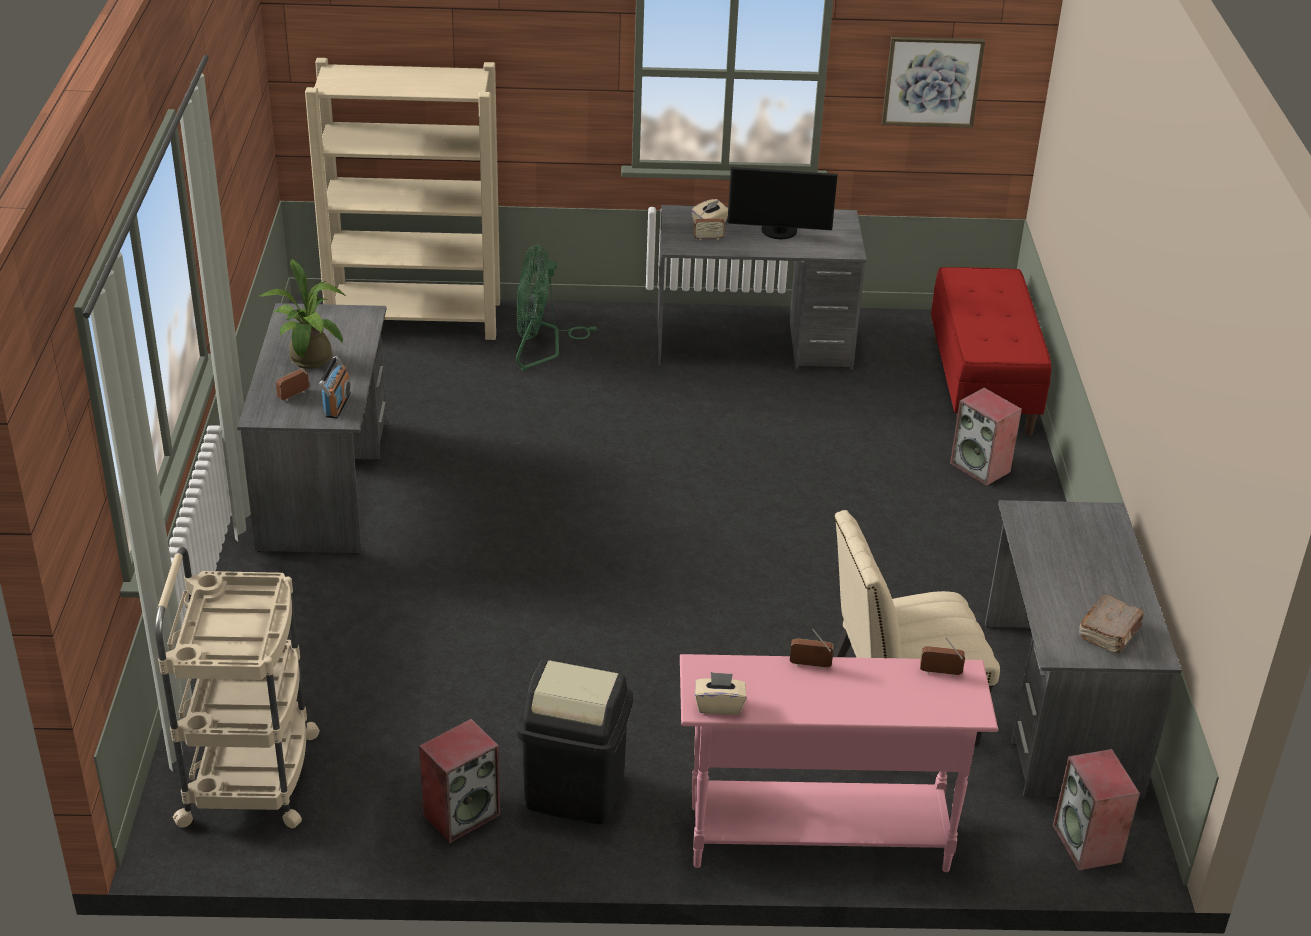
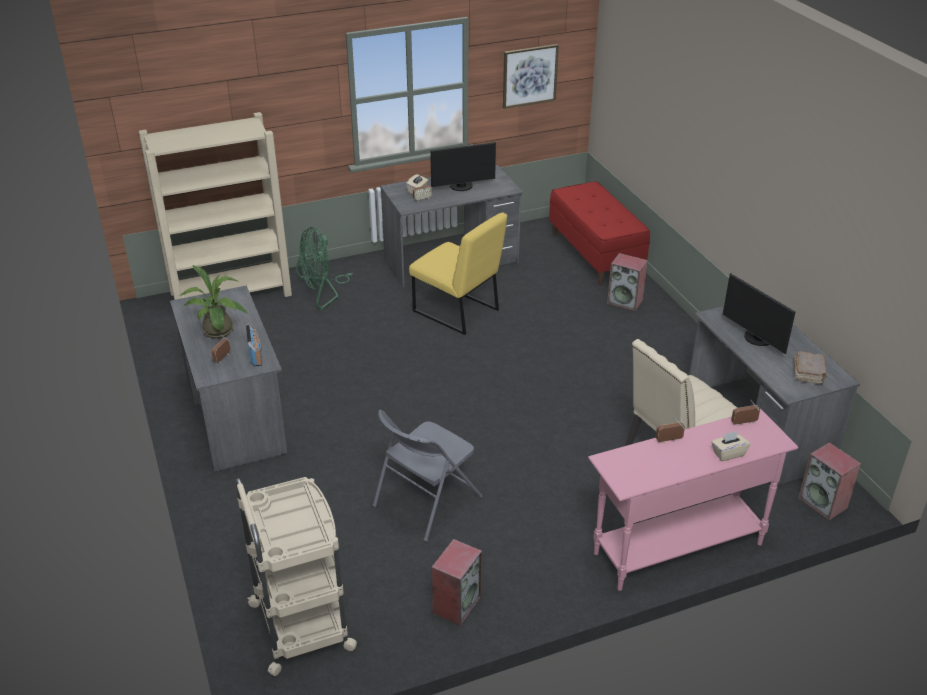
camera: 20 degrees left, 0 degrees up
(507, 669) = (427, 501): none -> grey chair
(575, 790) = (517, 565): black trash can -> none
(715, 419) = (457, 311): none -> yellow chair
(719, 705) = (634, 481): beige tissue box -> beige tissue box (728, 453)
(1066, 562) = (756, 338): none -> monitor

